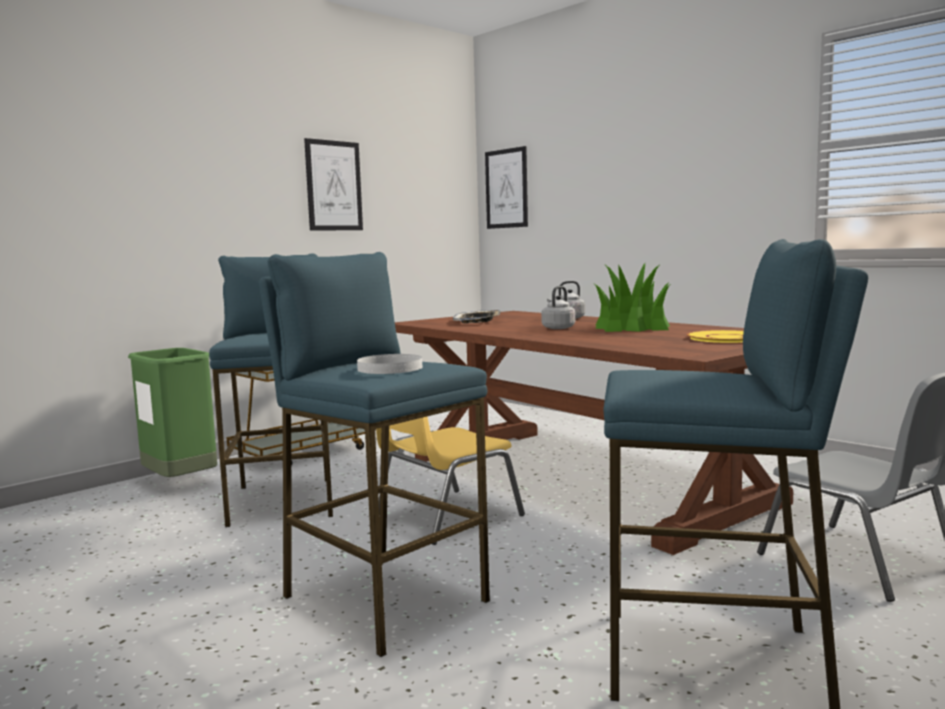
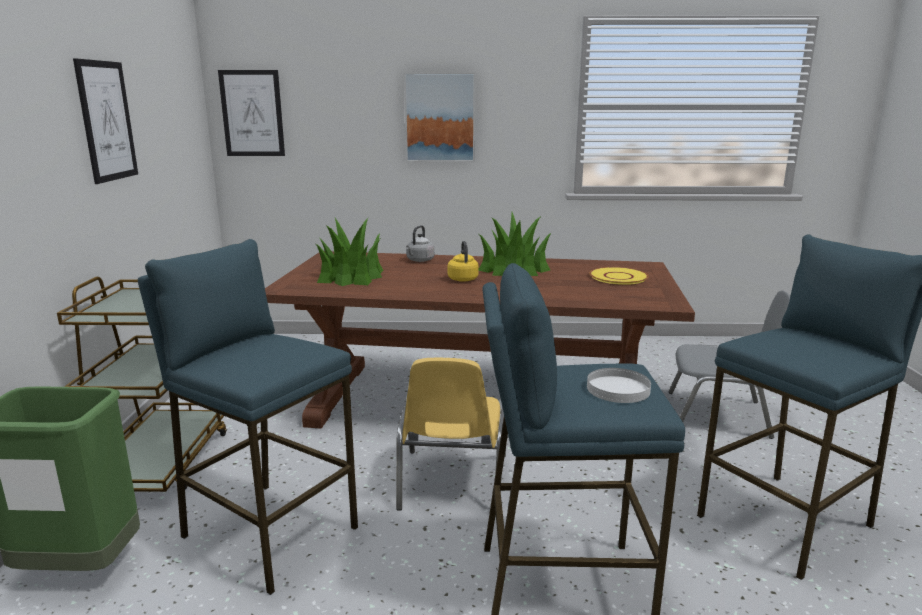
camera: 45 degrees left, 10 degrees up
(478, 321) = (351, 276): tray -> potted plant
(559, 328) = (462, 279): grey kettle -> yellow kettle
(660, 176) = (440, 117): none -> picture

